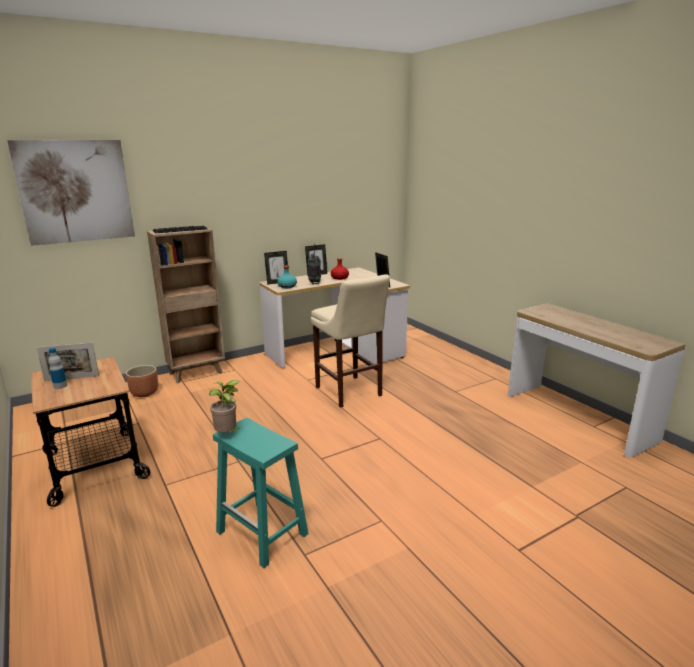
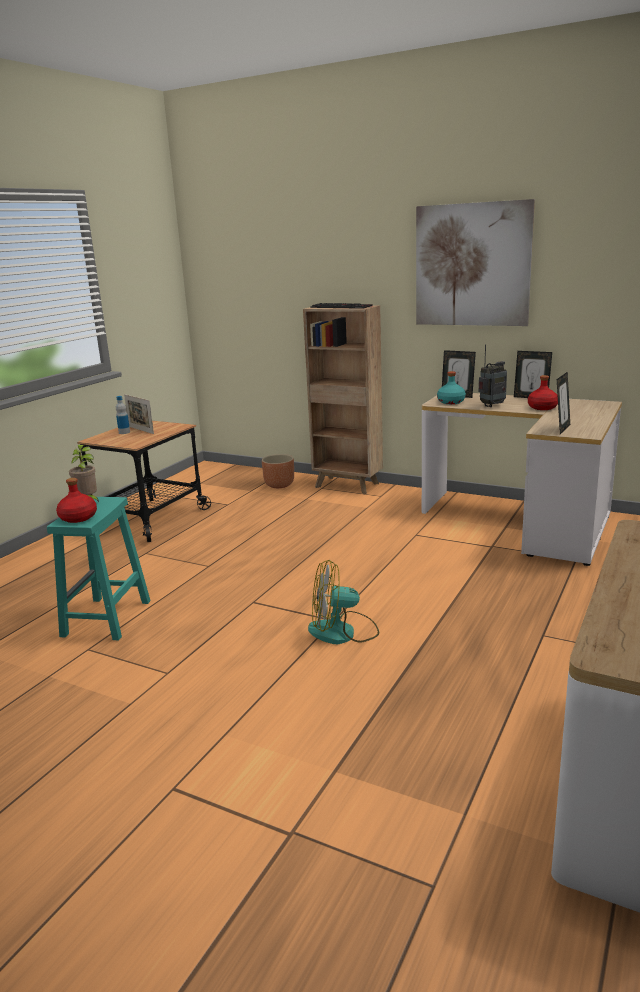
camera: 60 degrees right, 0 degrees up
(75, 191) = (261, 257): picture -> picture (472, 265)
(265, 445) = (78, 518): none -> red bottle
(349, 393) = (420, 567): beige stool -> none
(397, 440) = (343, 632): none -> fan

